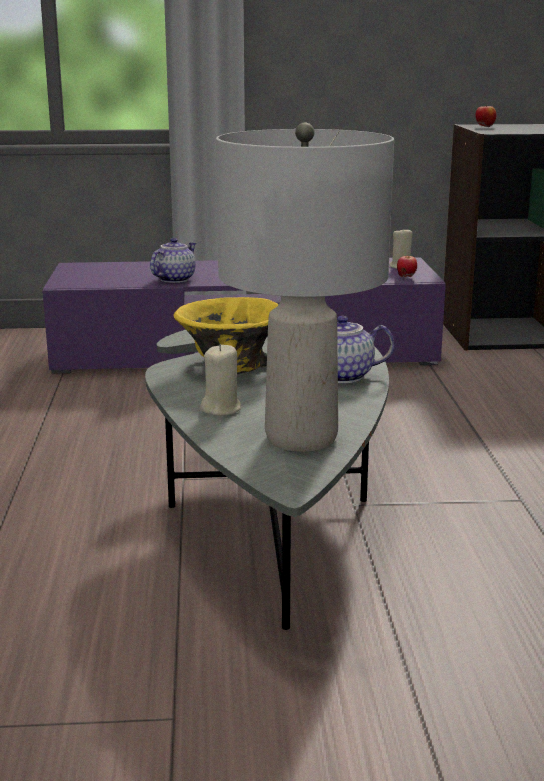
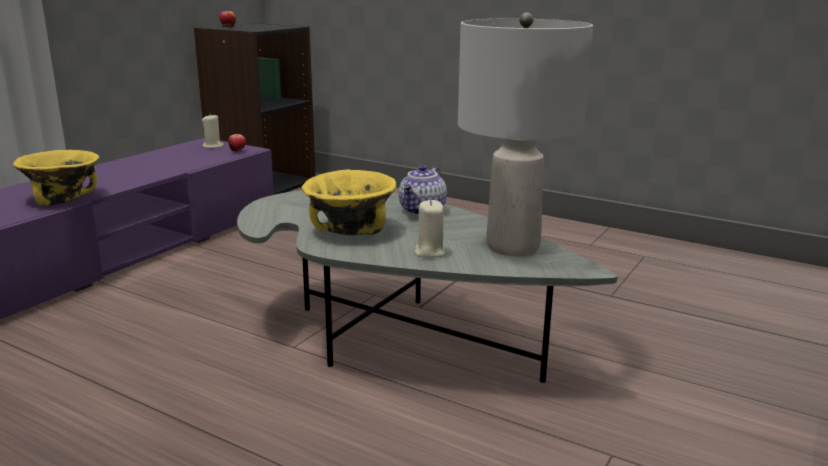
camera: 55 degrees left, 0 degrees up
(174, 279) = (62, 198): teapot -> yellow bowl

